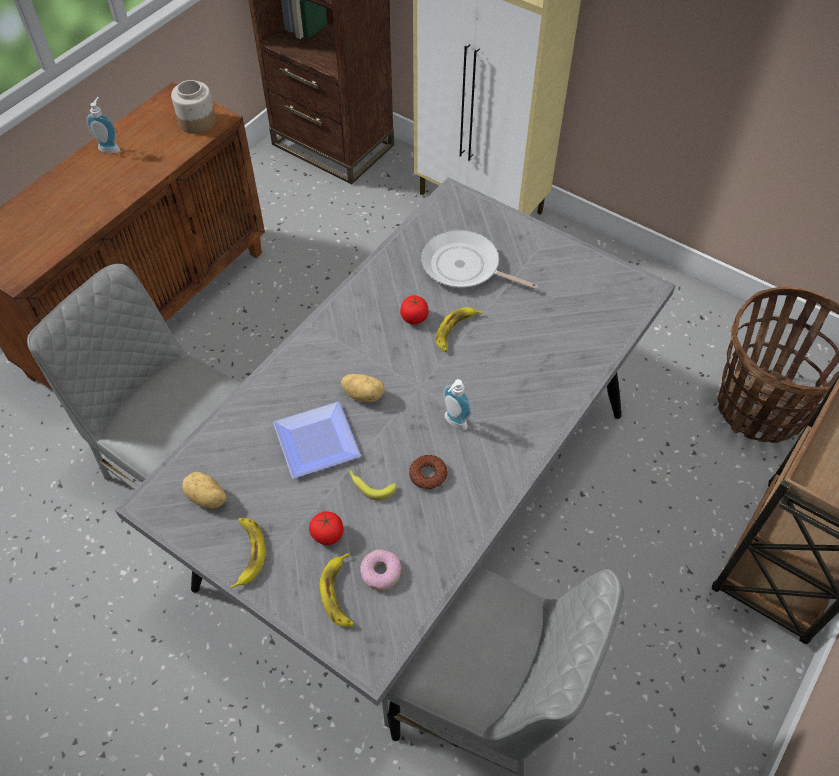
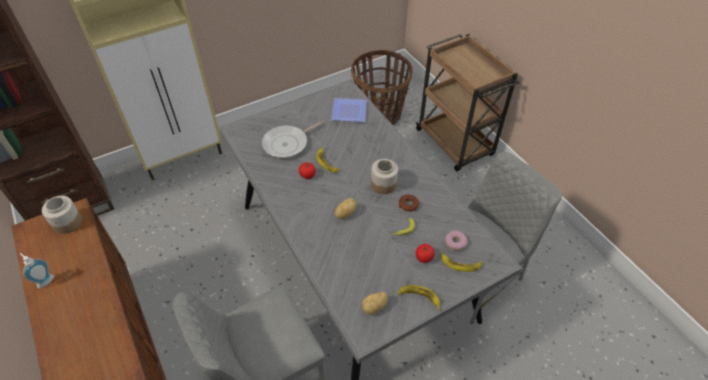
camera: 65 degrees left, 5 degrees down
(313, 440) = (362, 245): plate -> plate (348, 112)
(453, 423) = (383, 184): soap dispenser -> jar

